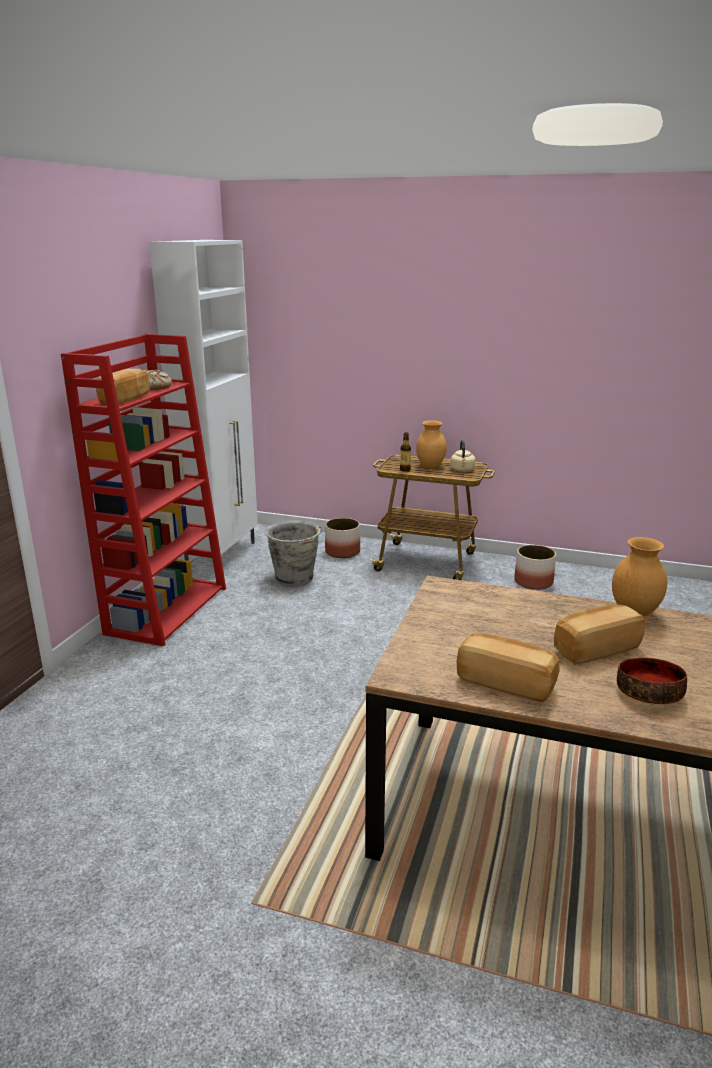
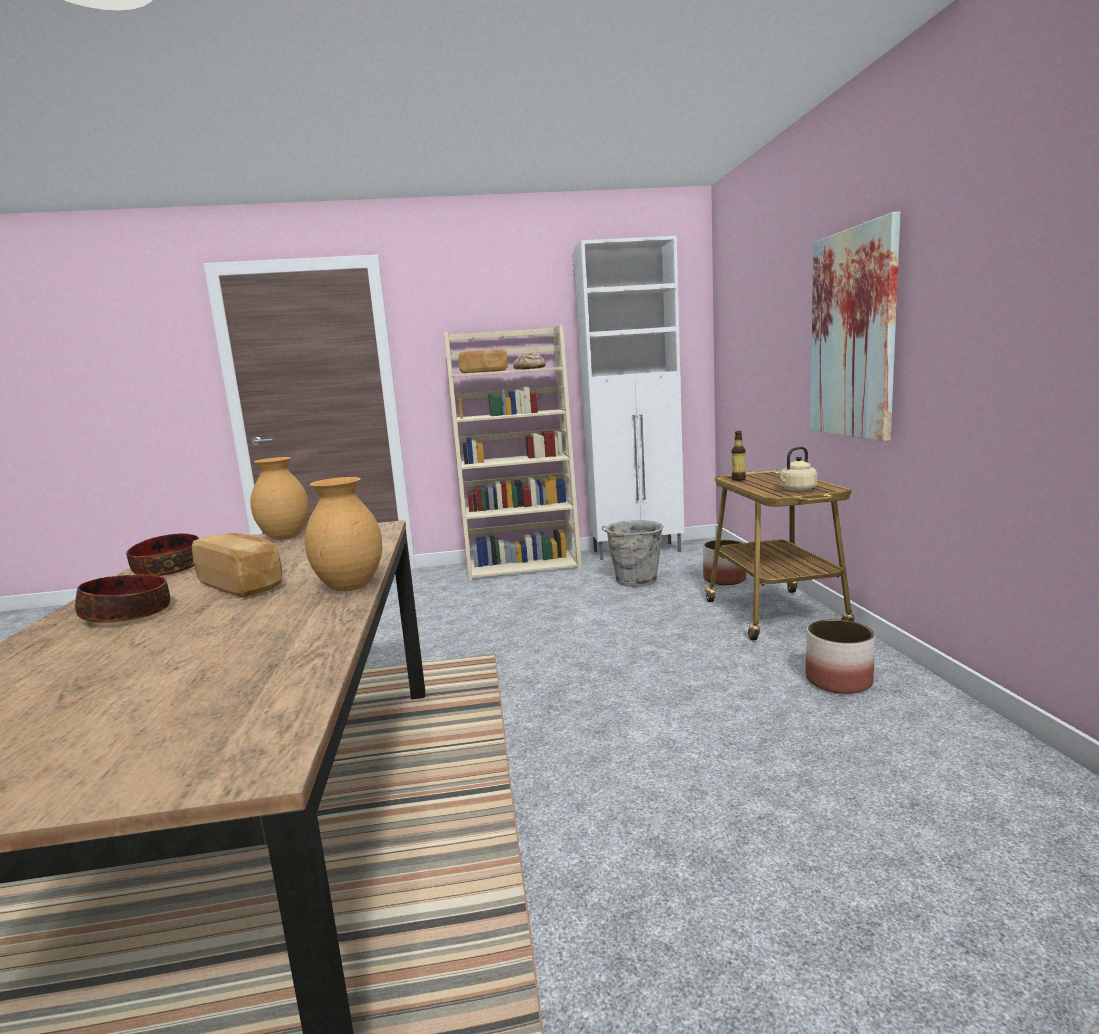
camera: 65 degrees right, 10 degrees down
(167, 609) = (524, 566): red bookcase -> beige bookcase
(431, 466) = (778, 482): brown vase -> brown vase (285, 538)
(466, 357) = (853, 334): none -> picture
(506, 682) = (168, 569): bread -> bowl

